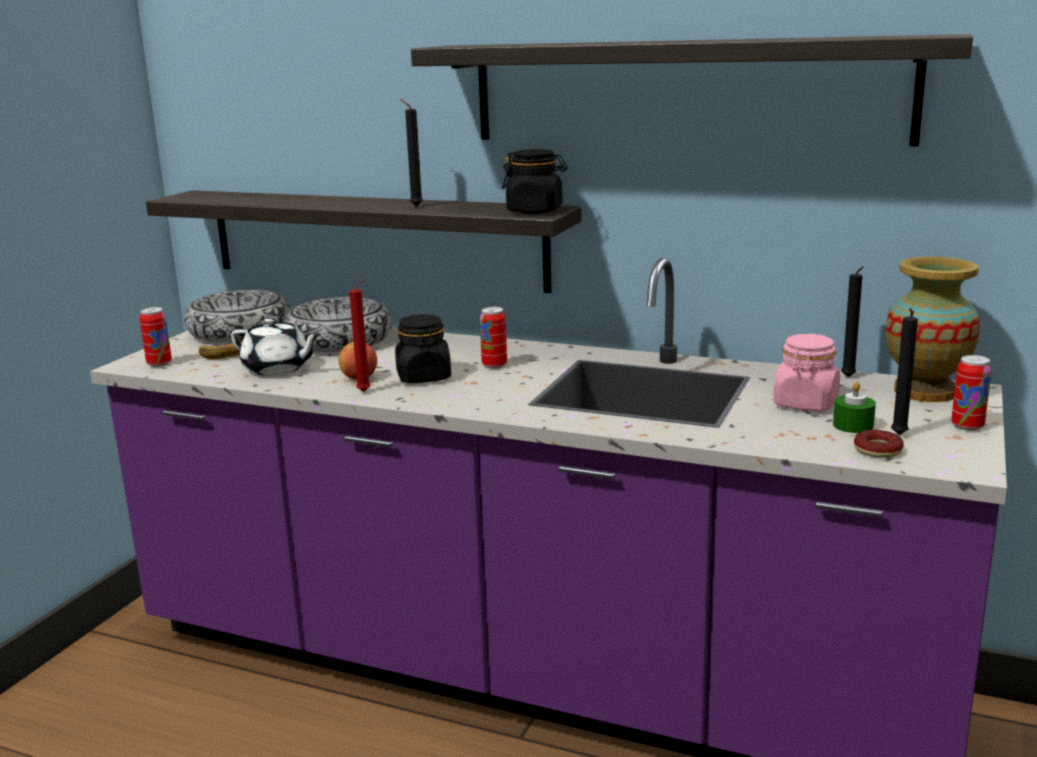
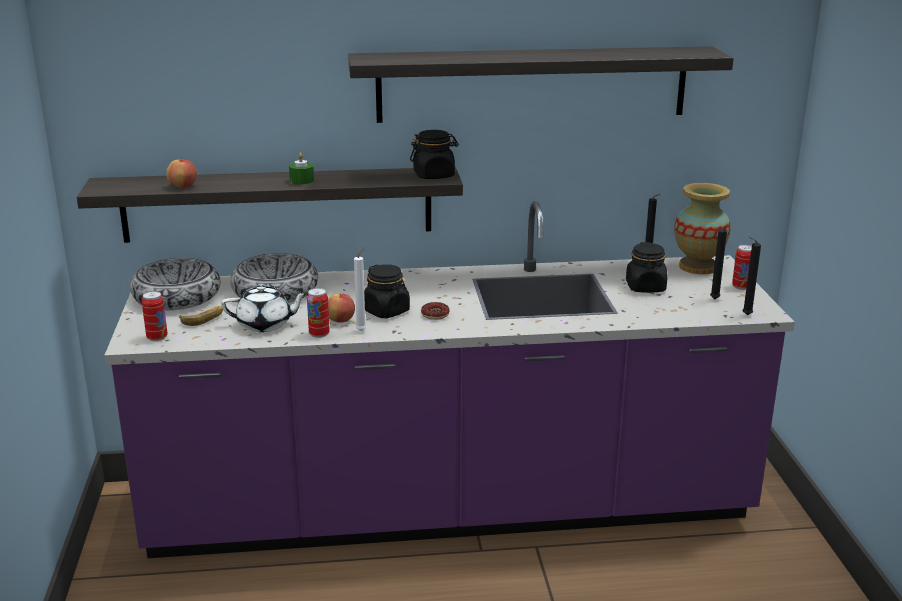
camera: 30 degrees left, 5 degrees up
(254, 201) = (183, 186): none -> apple
(366, 391) = (362, 330): red candle -> white candle
(414, 206) = (334, 179): black candle -> black candle (745, 315)
(494, 365) = (422, 293): can -> can (319, 334)
(805, 404) = (645, 287): pink jar -> black jar
(853, 425) = (686, 297): green candle -> green candle (302, 180)
(878, 450) = (715, 311): donut -> donut (435, 314)

